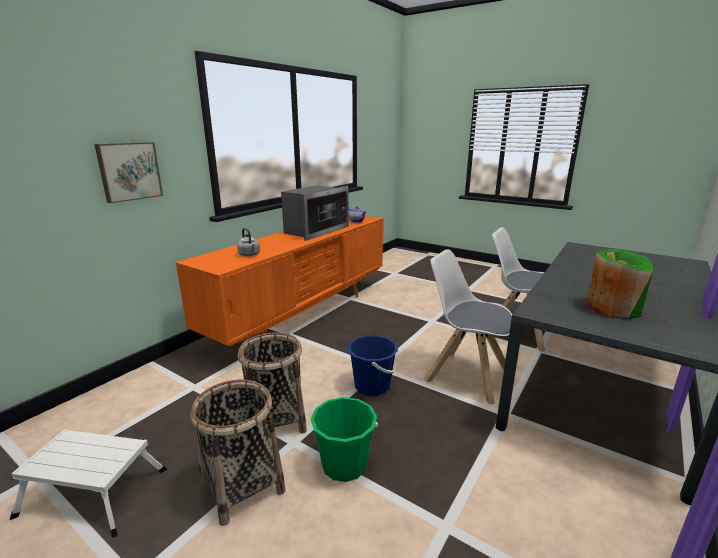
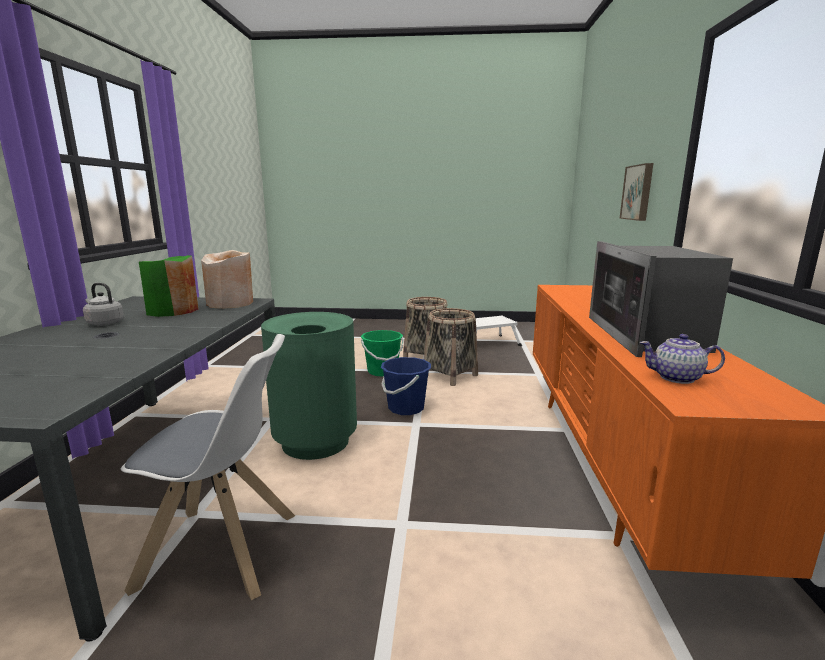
camera: 150 degrees right, 5 degrees down
(249, 255) = (576, 296): grey kettle -> grey kettle (104, 323)
(465, 375) = (315, 442): chair -> green trash can
(559, 311) = (230, 303): none -> beige vase

